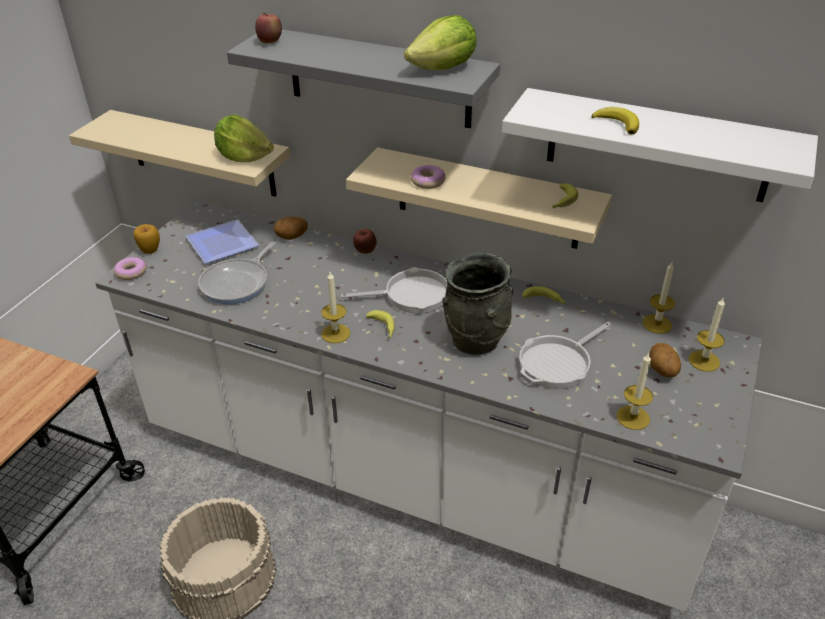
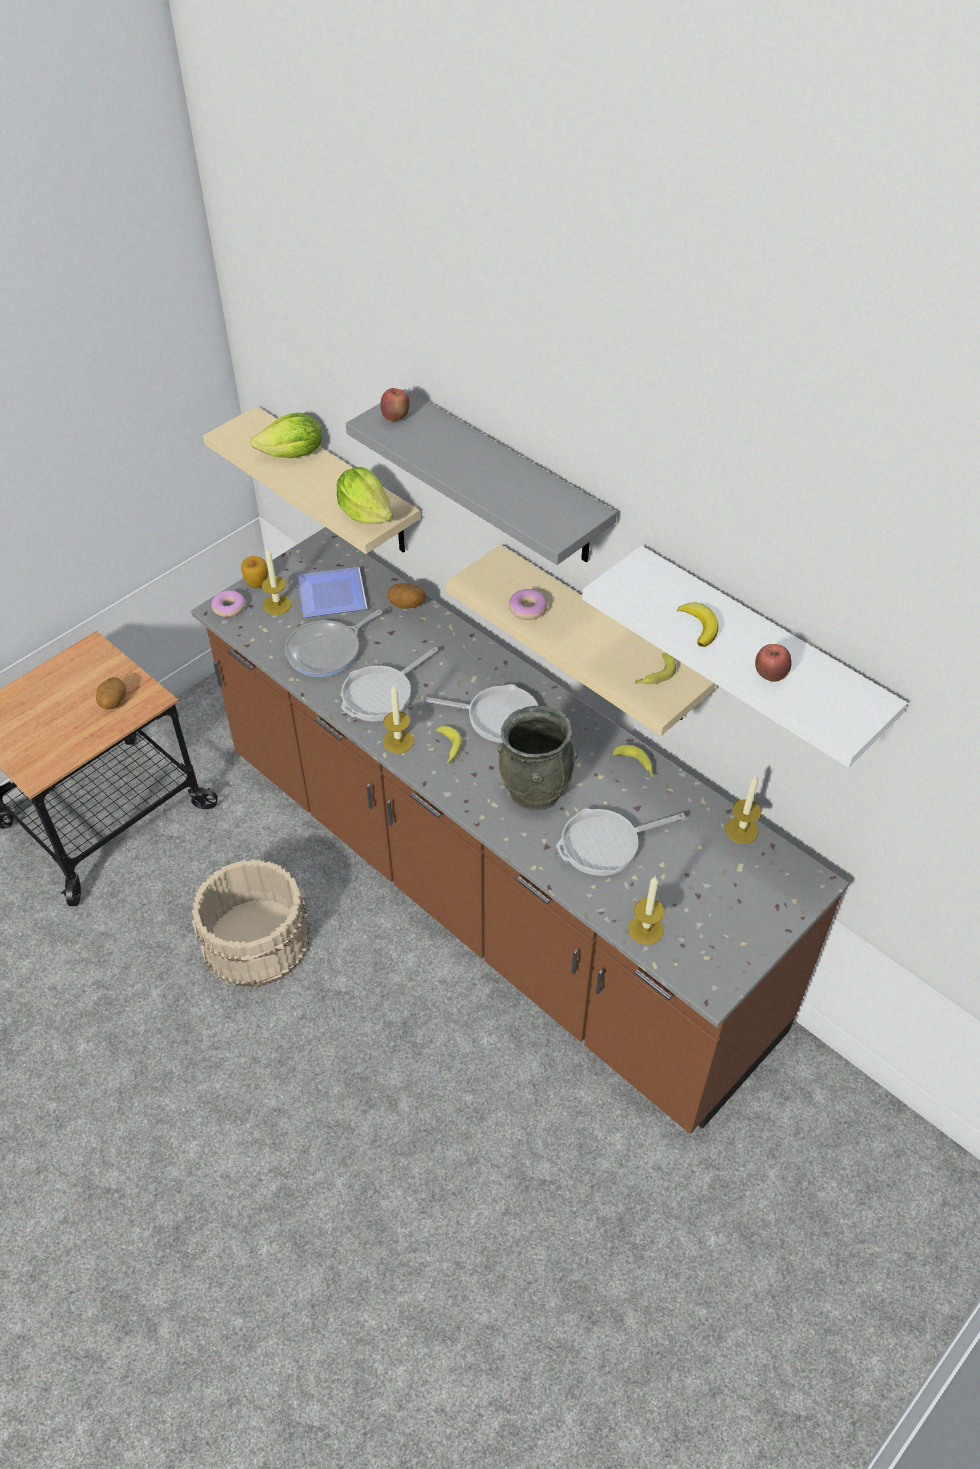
camera: 20 degrees right, 10 degrees up
(302, 303) = (381, 694): none -> frying pan
(365, 251) = (476, 646): apple -> apple (770, 675)
(414, 473) = (490, 891): white counter -> brown counter
(443, 69) = (550, 506): lettuce -> lettuce (293, 455)
(661, 371) = (709, 887): potato -> potato (113, 702)
(704, 361) = (764, 890): candle -> candle (277, 605)

